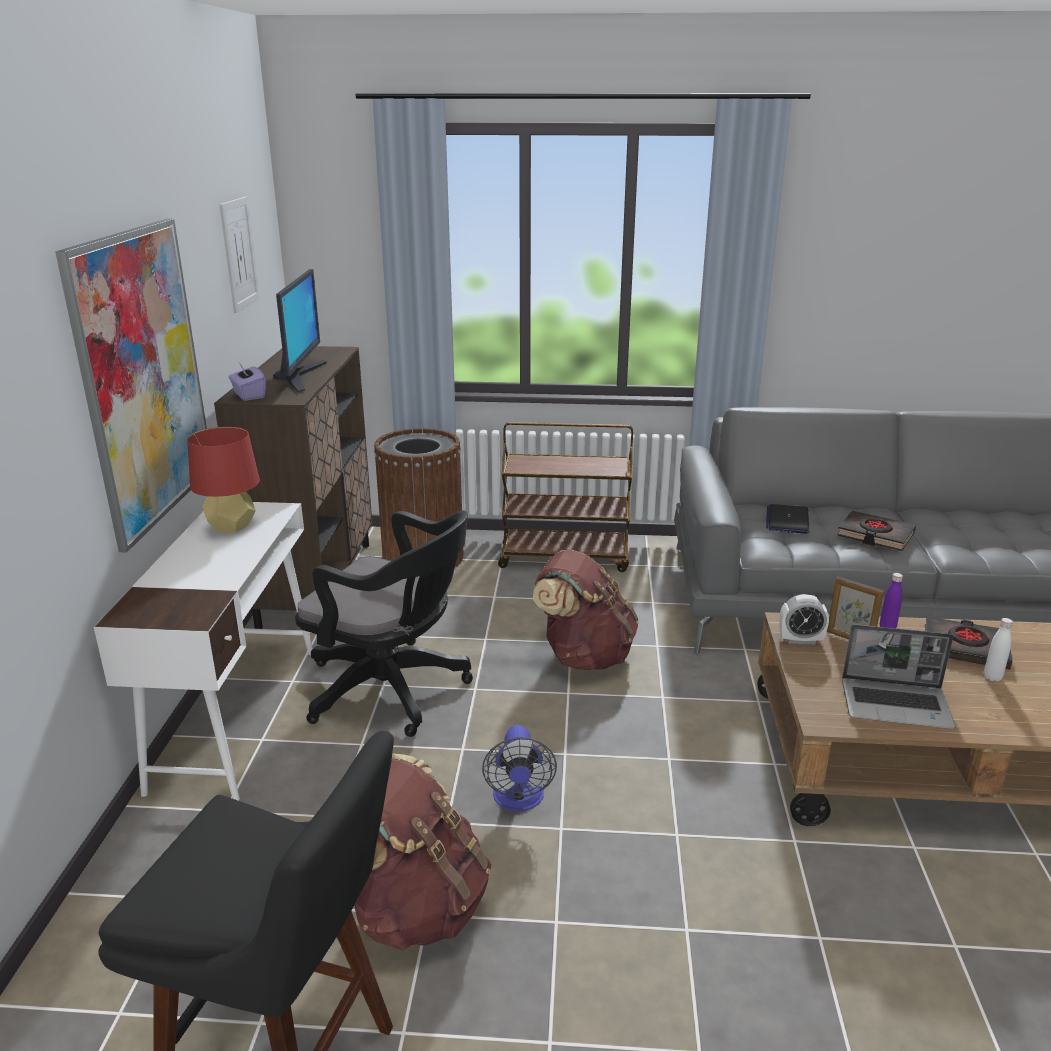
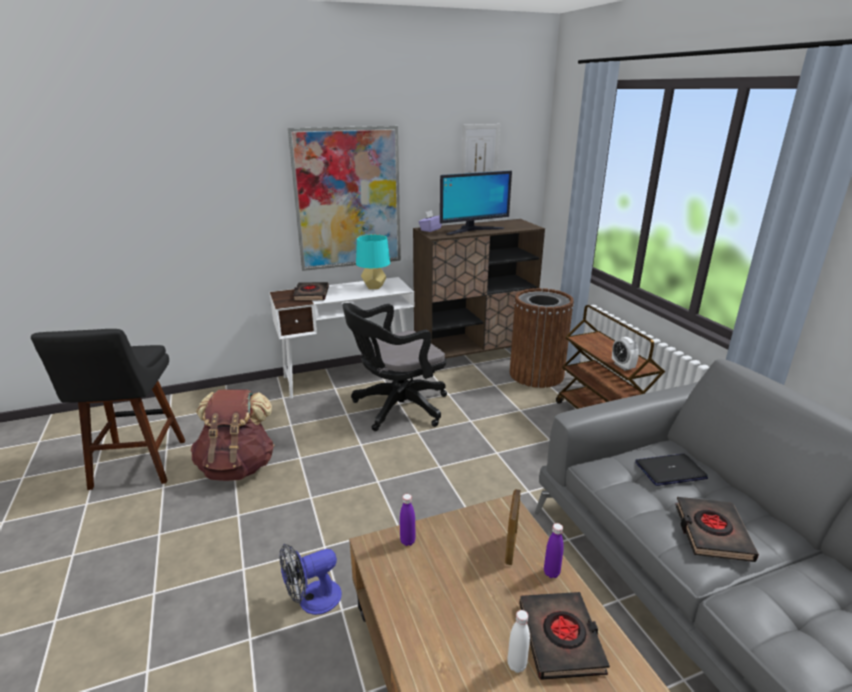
camera: 65 degrees right, 0 degrees up
(183, 586) = (311, 294): none -> black book
(231, 527) = (374, 287): red table lamp -> turquoise table lamp
(393, 691) = (396, 408): black office chair -> black office chair turned 60 degrees clockwise
(519, 800) = (327, 476): fan -> fan (312, 600)
(583, 656) = (485, 462): brown backpack -> none
(800, 640) = (485, 519): alarm clock -> alarm clock (622, 366)
(821, 695) = (407, 541): none -> purple bottle
(896, 704) = (420, 589): laptop -> none

